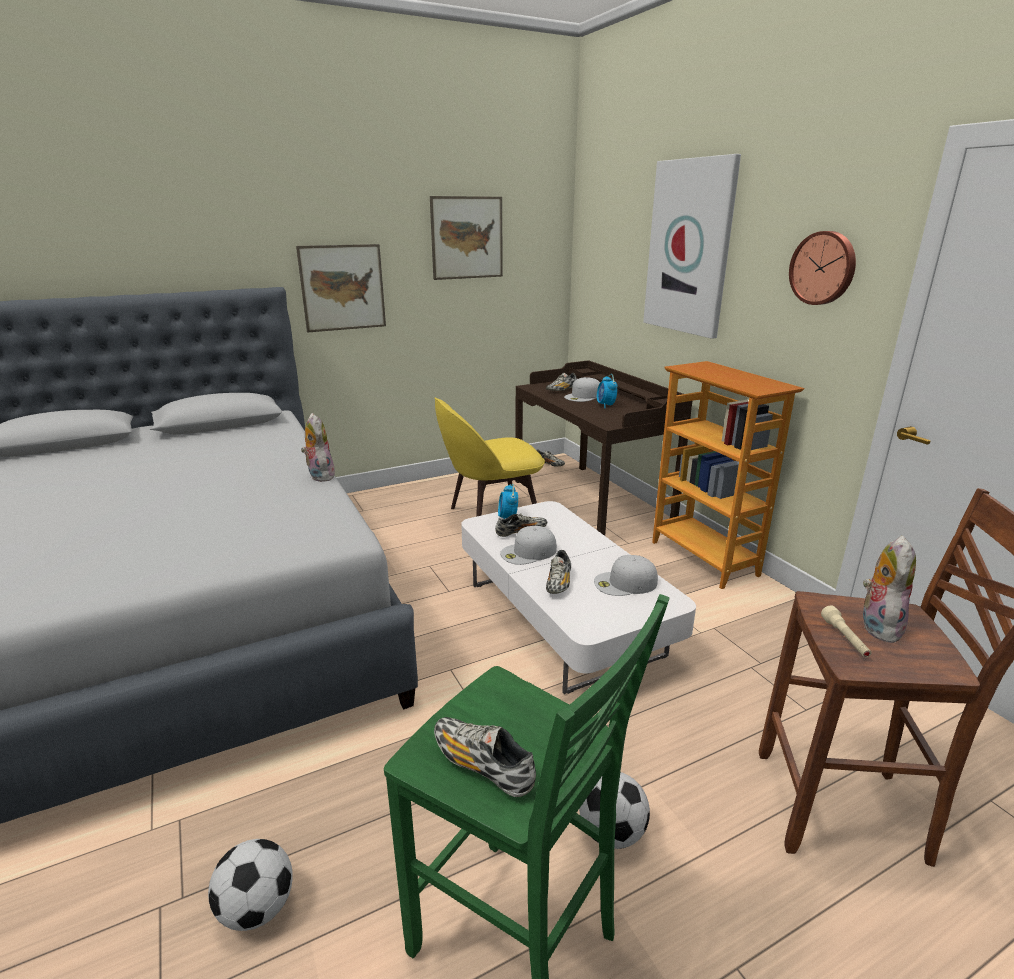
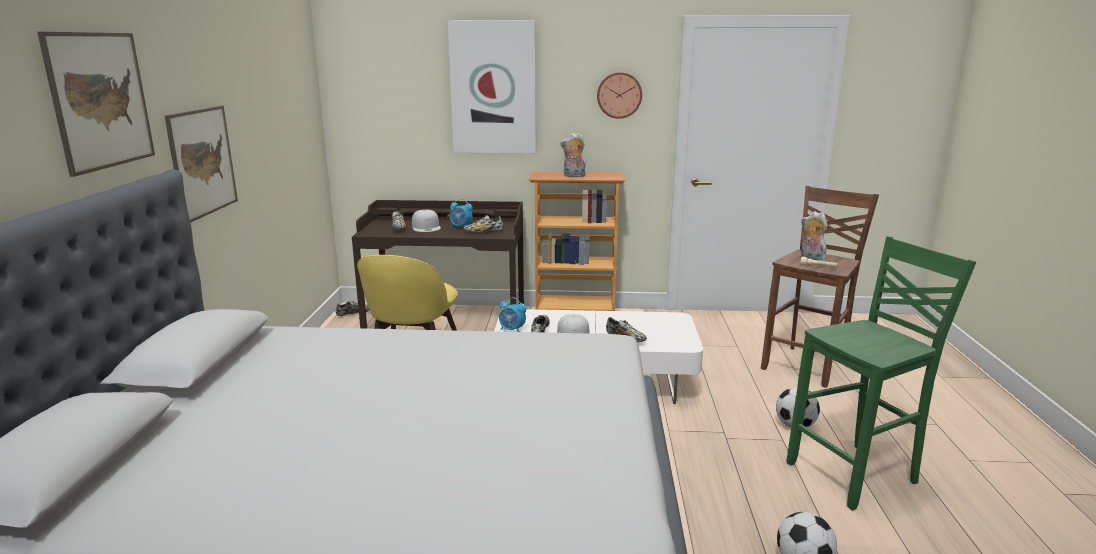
camera: 60 degrees left, 5 degrees down
(319, 476) = (464, 333): plush toy -> plush toy (573, 176)
(467, 238) = (270, 92): picture -> picture (101, 100)
(482, 765) = (886, 347): shoe -> shoe (483, 232)
(625, 583) = (645, 322): white cap -> none

